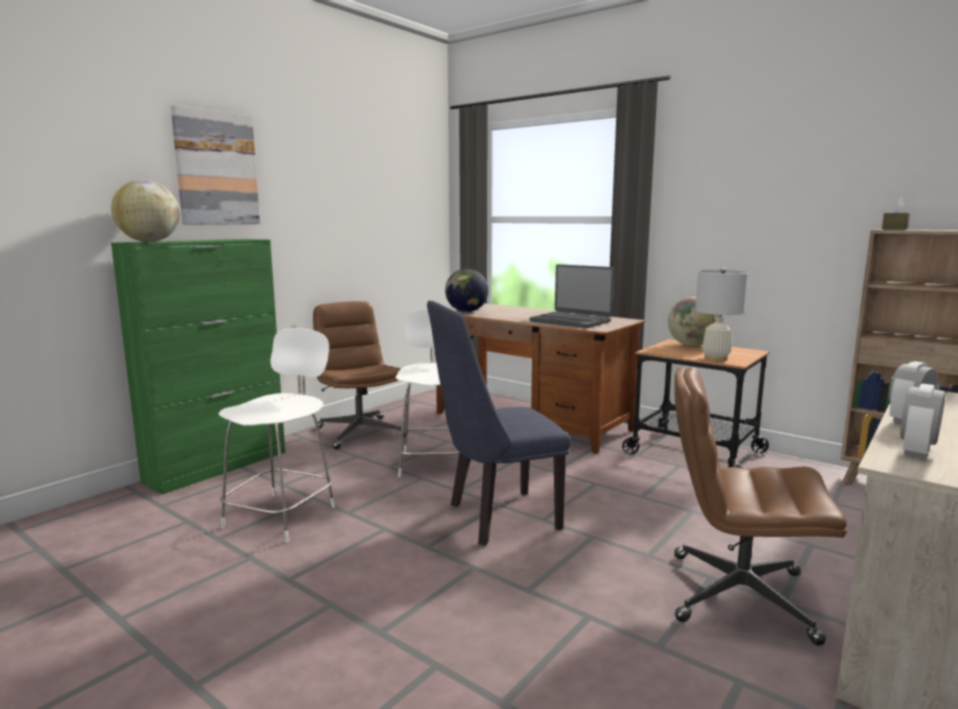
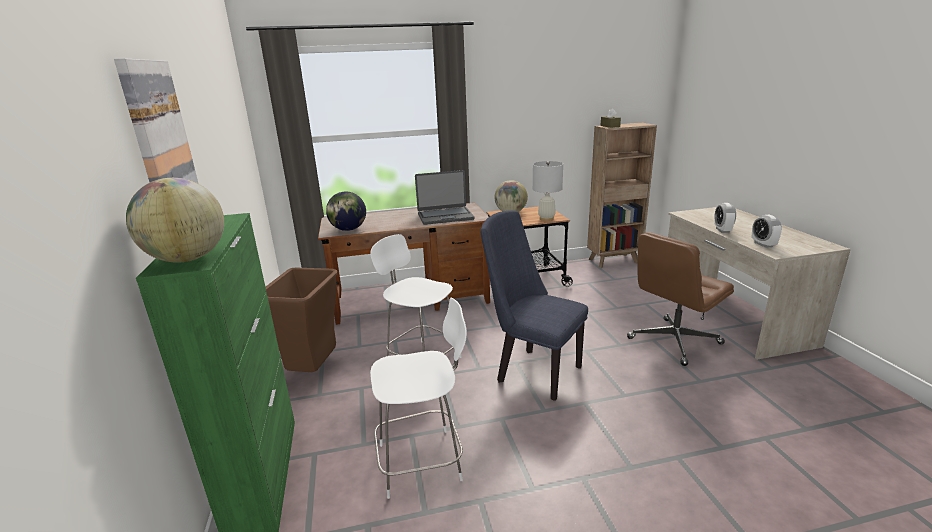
camera: 50 degrees left, 10 degrees up
(282, 515) = (423, 461): white chair -> white chair turned 105 degrees clockwise
(359, 432) = (313, 370): brown office chair -> brown trash can
(494, 518) = (532, 371): blue chair -> blue chair turned 105 degrees clockwise

